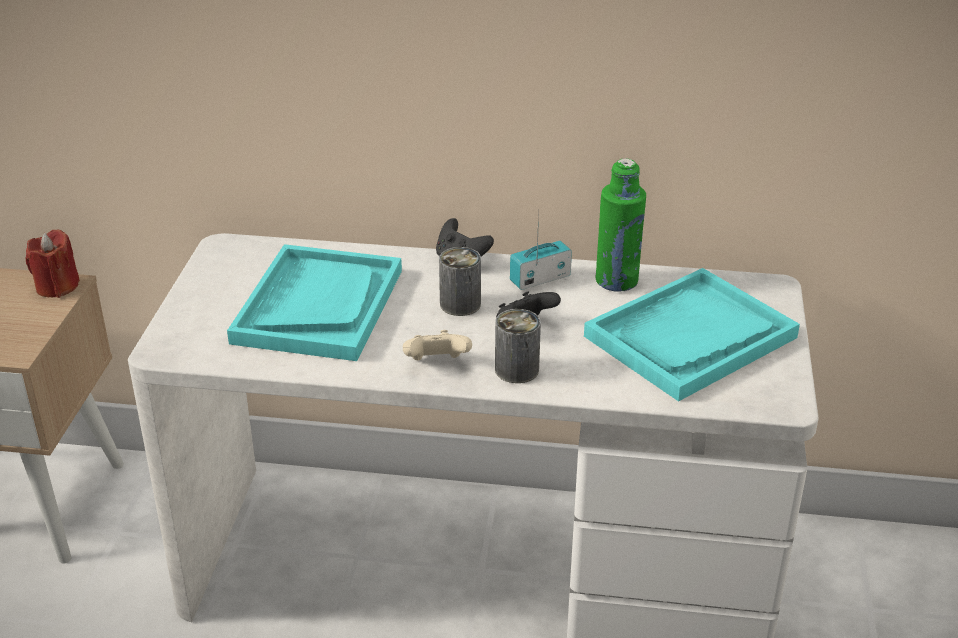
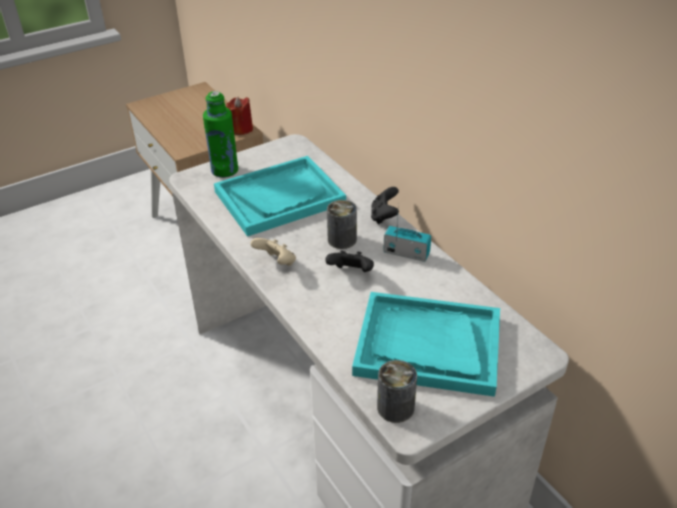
camera: 50 degrees right, 5 degrees up
(516, 369) = (305, 293): can -> can (395, 407)
(616, 281) = (447, 282): green bottle -> green bottle (224, 170)

